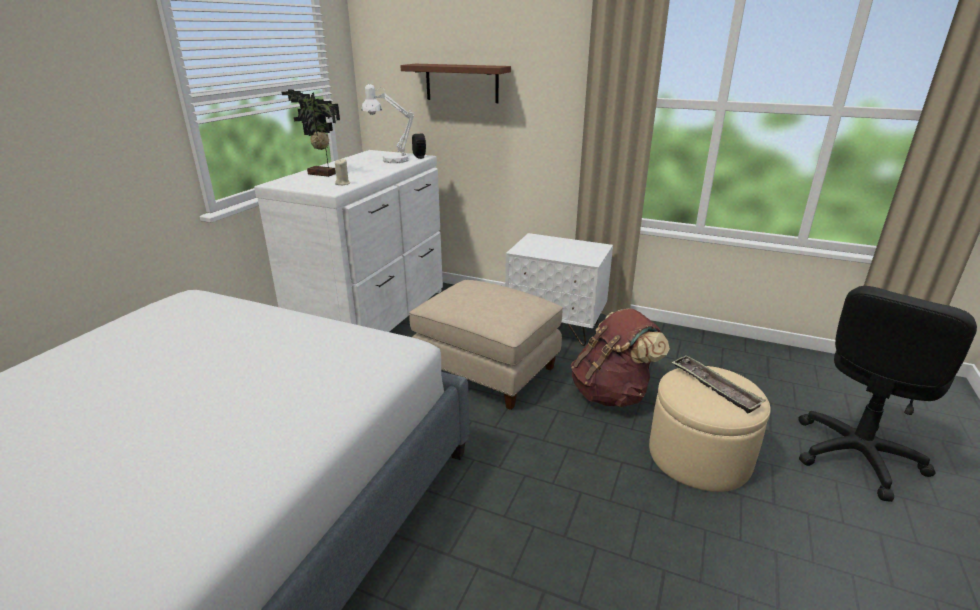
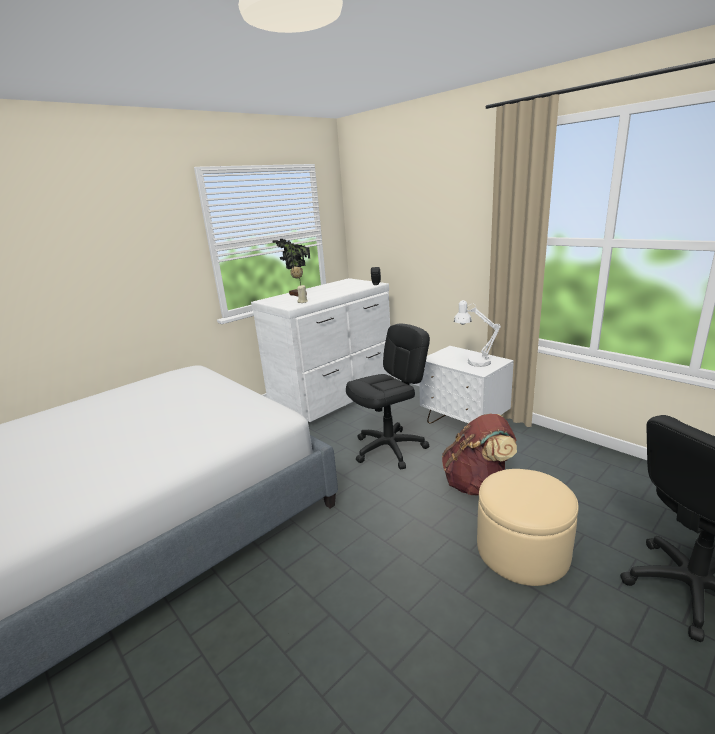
camera: 25 degrees right, 5 degrees down
(390, 160) = (352, 286): white table lamp -> white table lamp (474, 362)
(461, 83) = (409, 229): brown shelf -> none
(487, 370) = (390, 449): beige ottoman -> black office chair
(714, 387) = (528, 489): tray -> none

